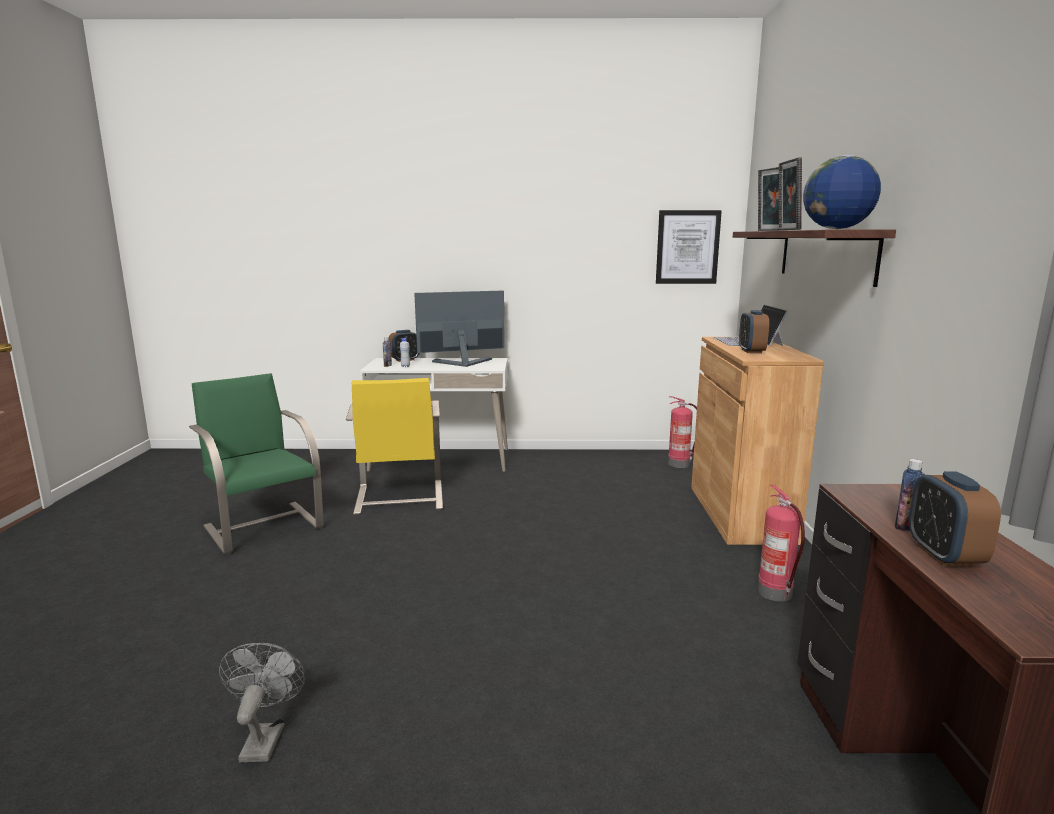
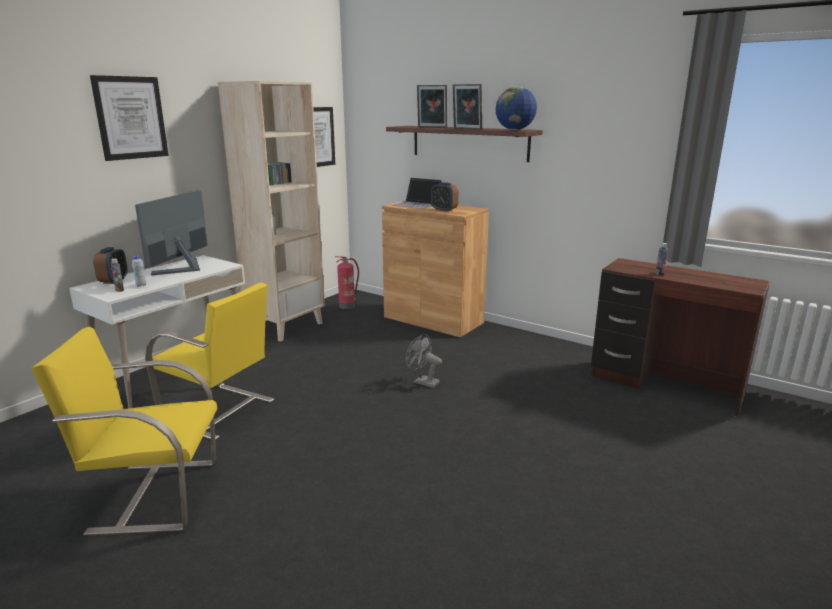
camera: 55 degrees left, 5 degrees up
(263, 526) = (153, 495): green chair -> yellow chair
(264, 737) = (503, 555): grey fan -> grey fan (422, 382)
(452, 217) = (130, 118): none -> picture
(583, 460) = (286, 326): none -> beige bookcase
(776, 593) = (518, 348): fire extinguisher -> none
(944, 555) = (688, 278): alarm clock -> none

